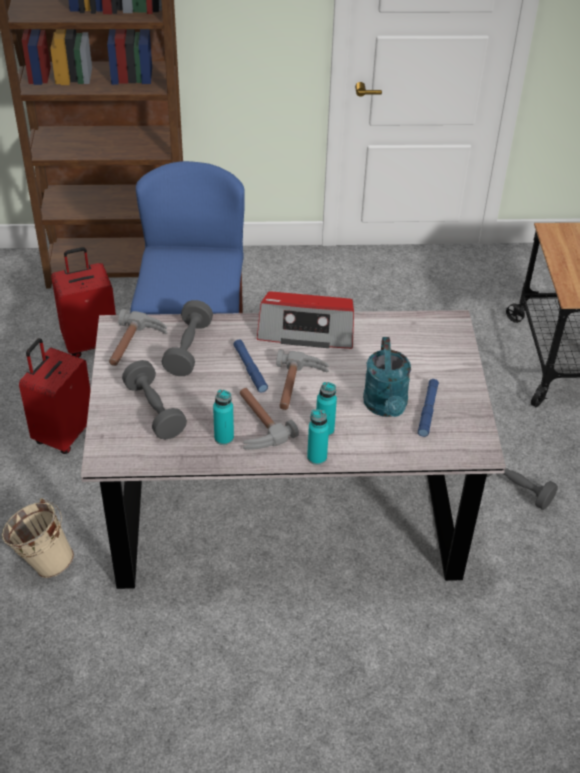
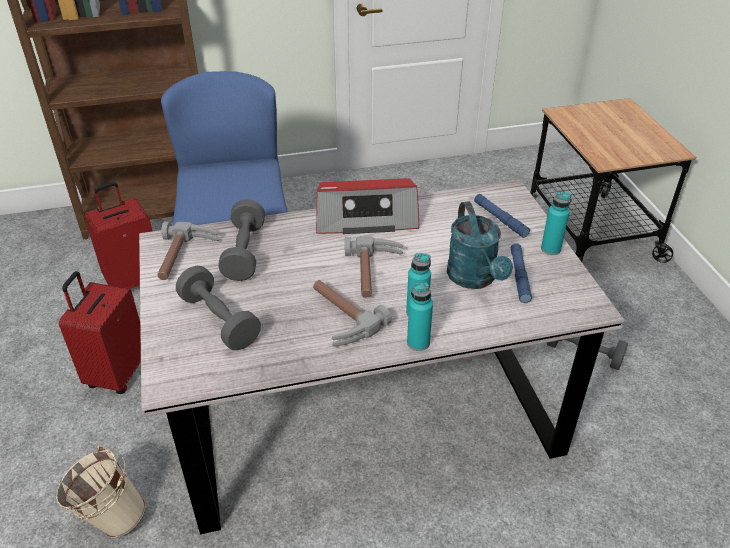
camera: 10 degrees left, 5 degrees down
(224, 438) = (306, 338): turquoise bottle -> turquoise bottle (550, 249)
(250, 369) = (317, 263): blue flashlight -> blue flashlight (500, 219)

